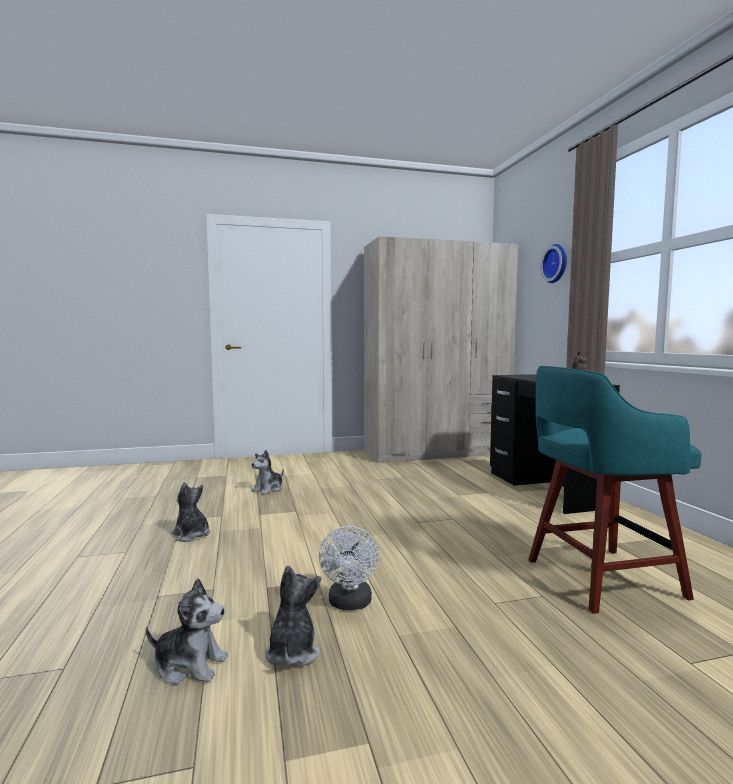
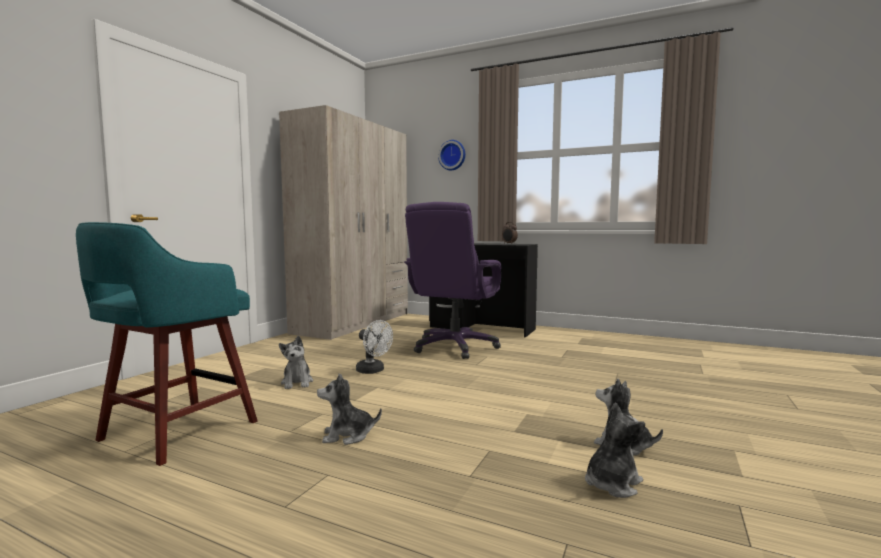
camera: 50 degrees left, 0 degrees up
(350, 604) = (575, 414): white fan -> white fan (373, 371)
(451, 499) = (454, 347): none -> purple office chair
(599, 578) = (612, 359): turquoise stool -> turquoise stool (175, 432)

